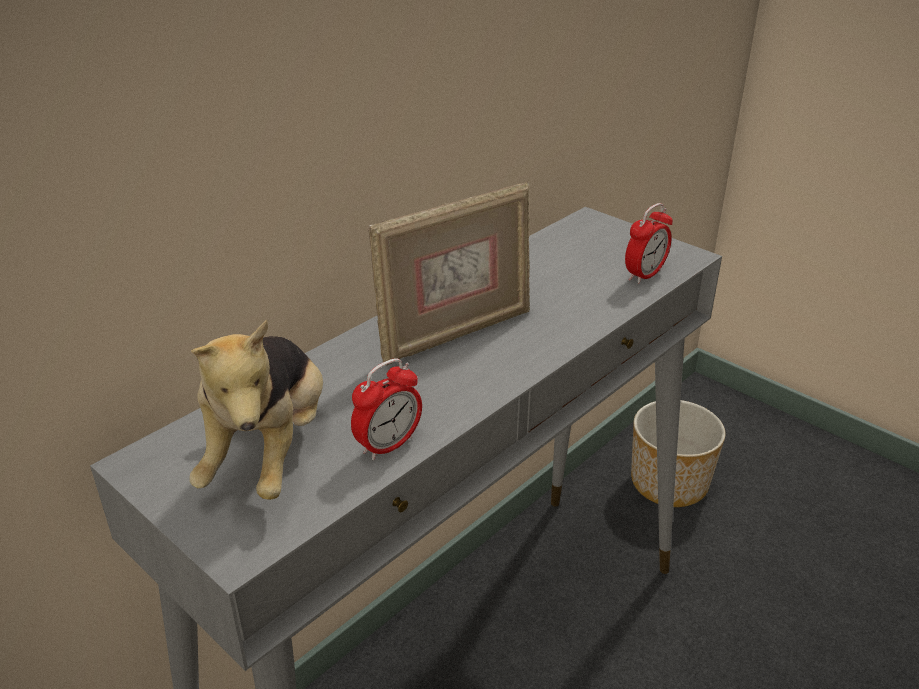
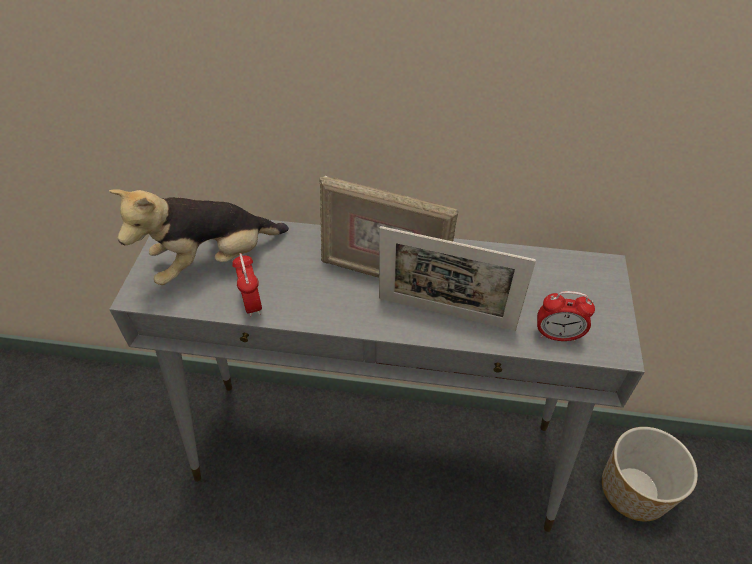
camera: 55 degrees right, 15 degrees up
(388, 445) = (252, 304): alarm clock -> alarm clock turned 60 degrees clockwise
(555, 319) = (446, 313): none -> picture frame

